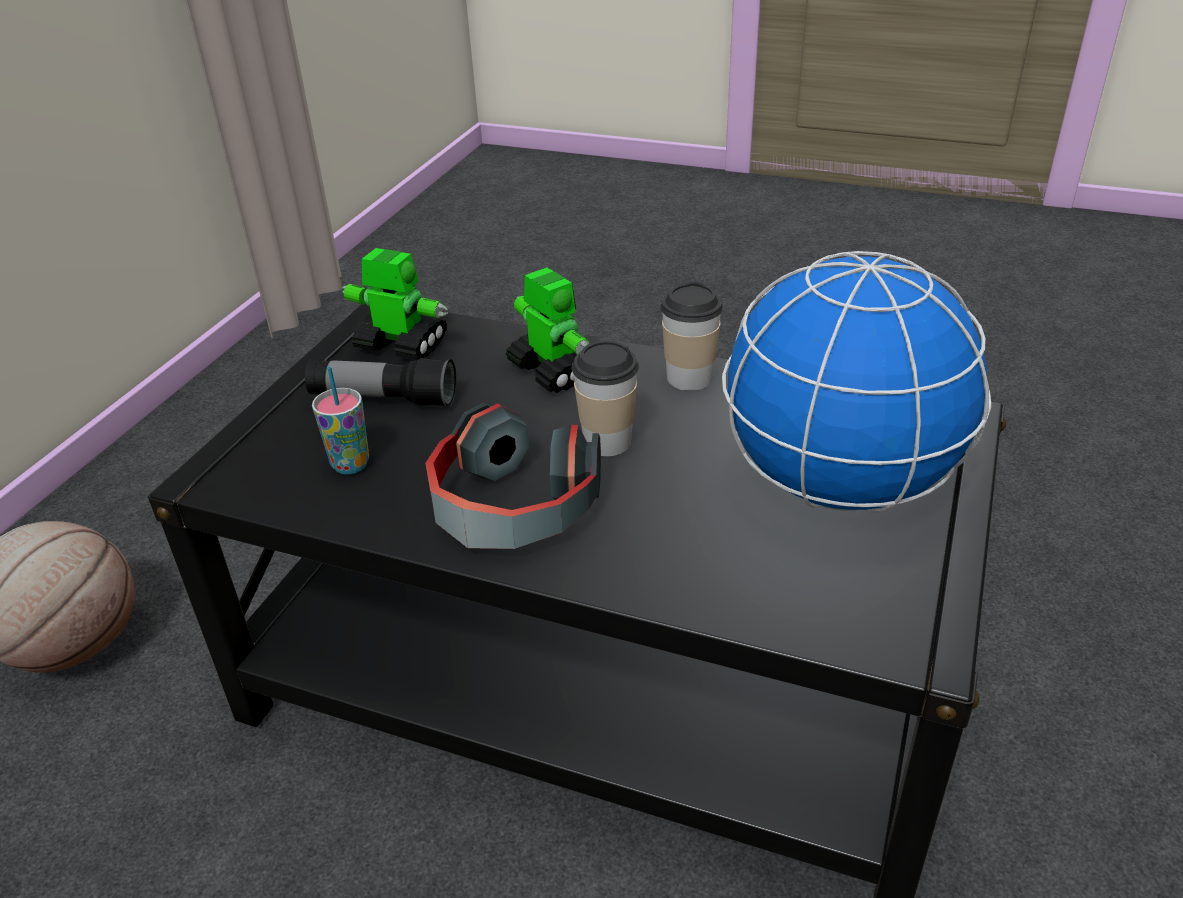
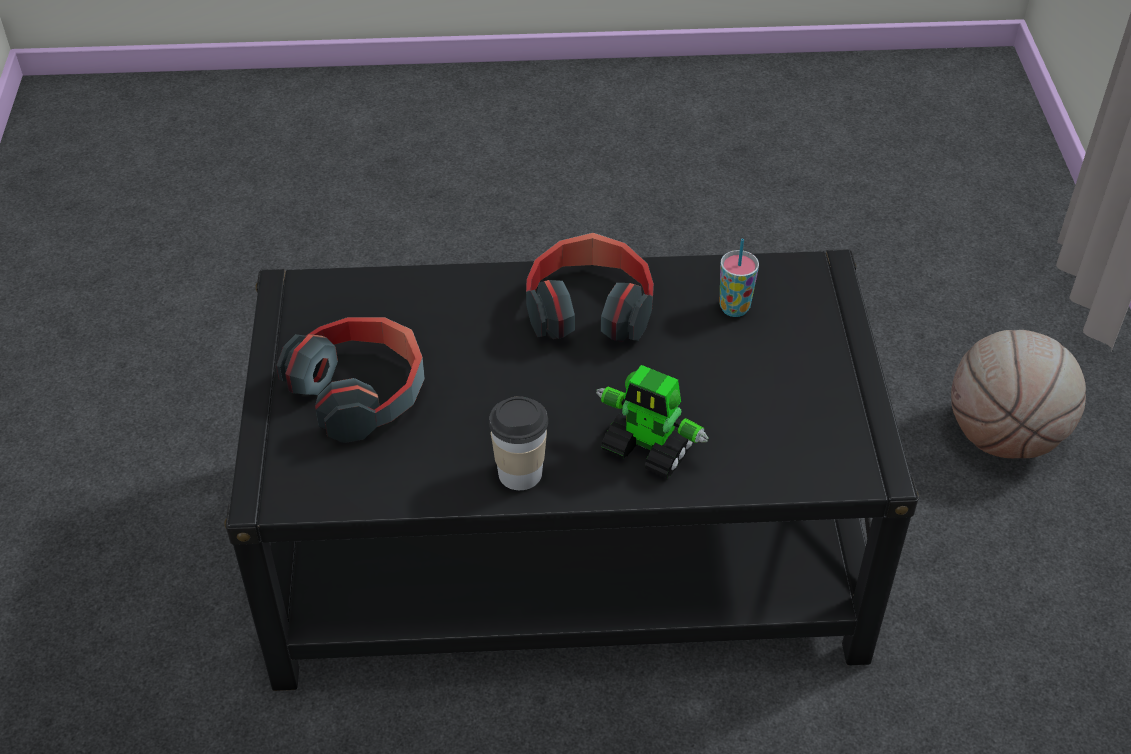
camera: 155 degrees right, 10 degrees up
(384, 399) = (769, 373): flashlight -> none
(400, 344) = (816, 439): toy robot -> none
(607, 441) = (555, 383): cup -> none
(836, 485) = (361, 392): globe -> headphones

